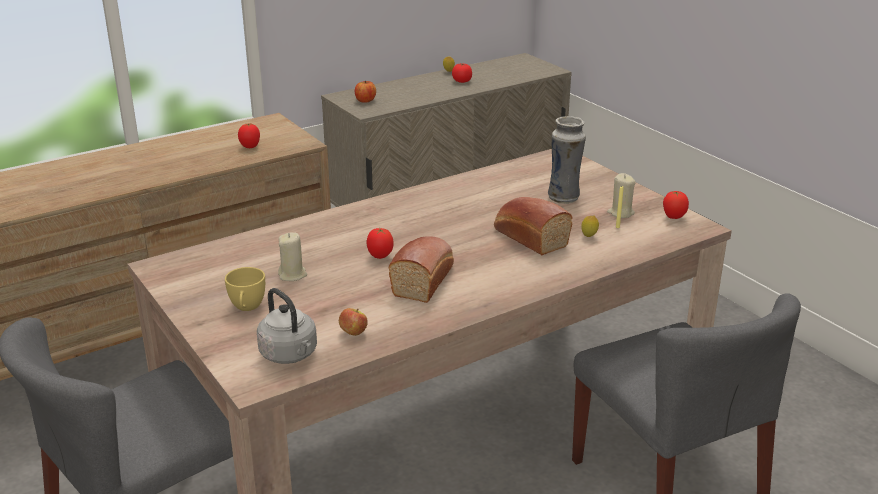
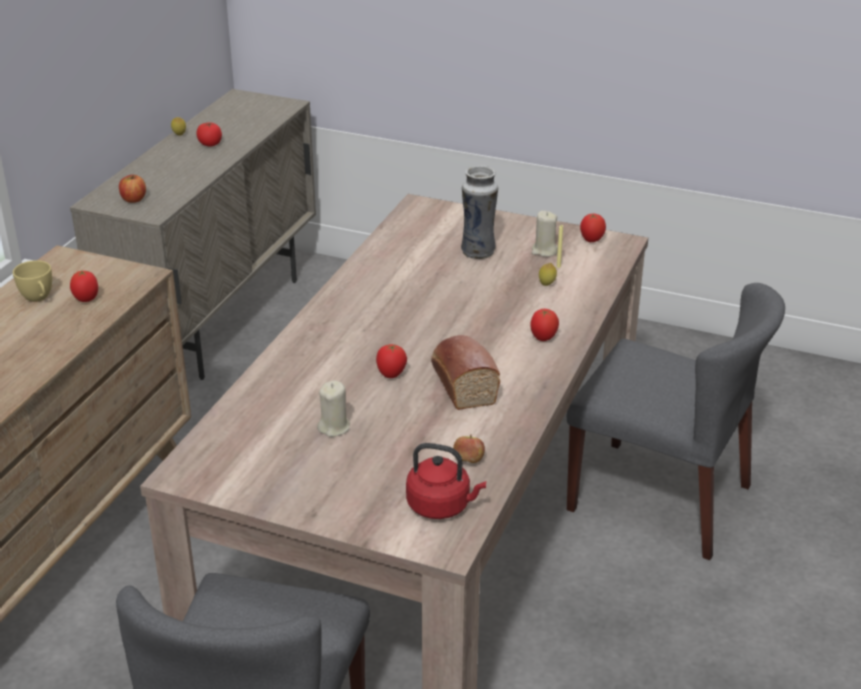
camera: 35 degrees left, 5 degrees up
(247, 308) = (337, 479): yellow cup -> yellow cup (38, 298)
(290, 355) = (442, 506): grey kettle -> red kettle
(528, 237) = (497, 304): bread -> none
(532, 272) = (543, 338): none -> tomato

